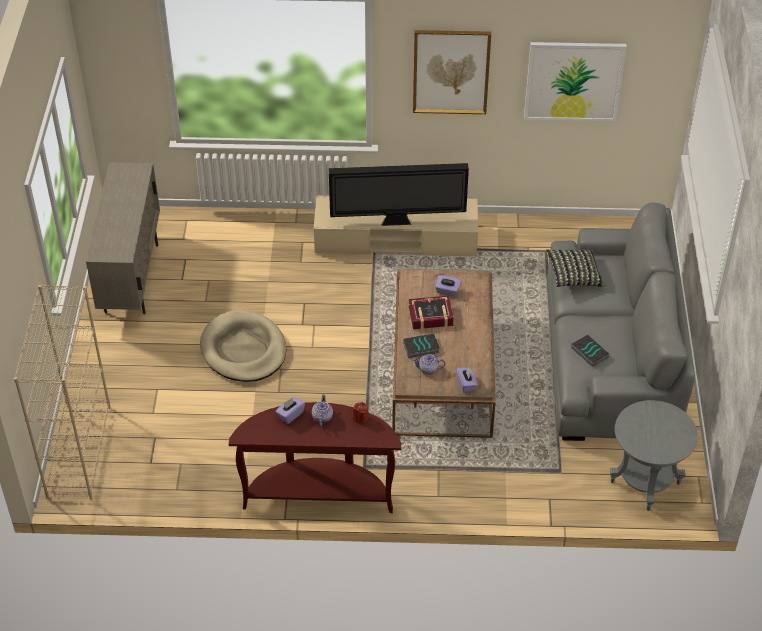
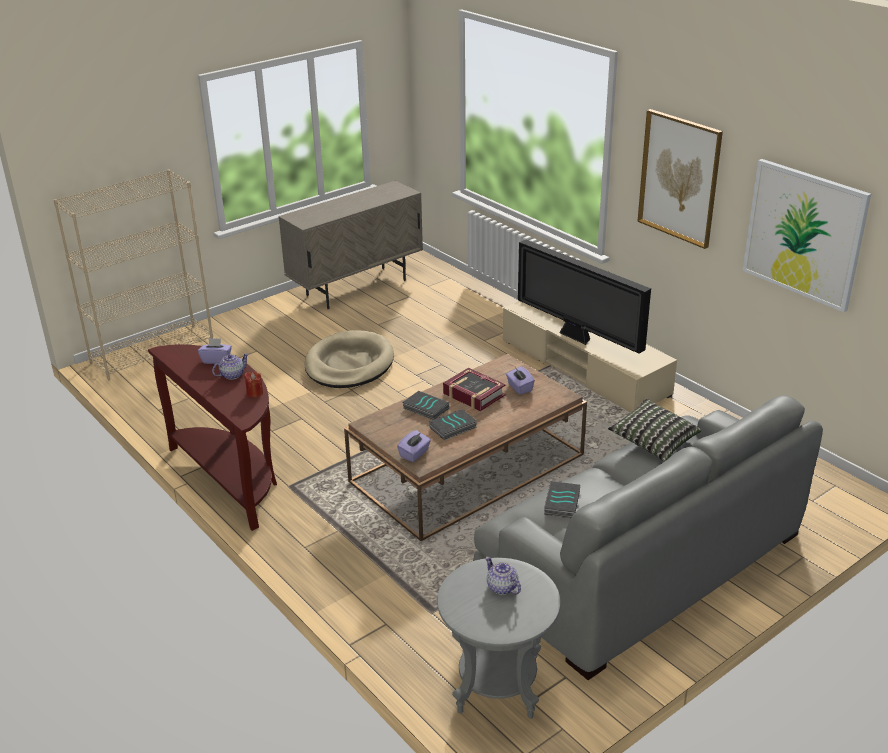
camera: 50 degrees right, 15 degrees down
(428, 369) = (404, 425): teapot -> teapot (502, 587)
(457, 349) = (453, 428): none -> book

